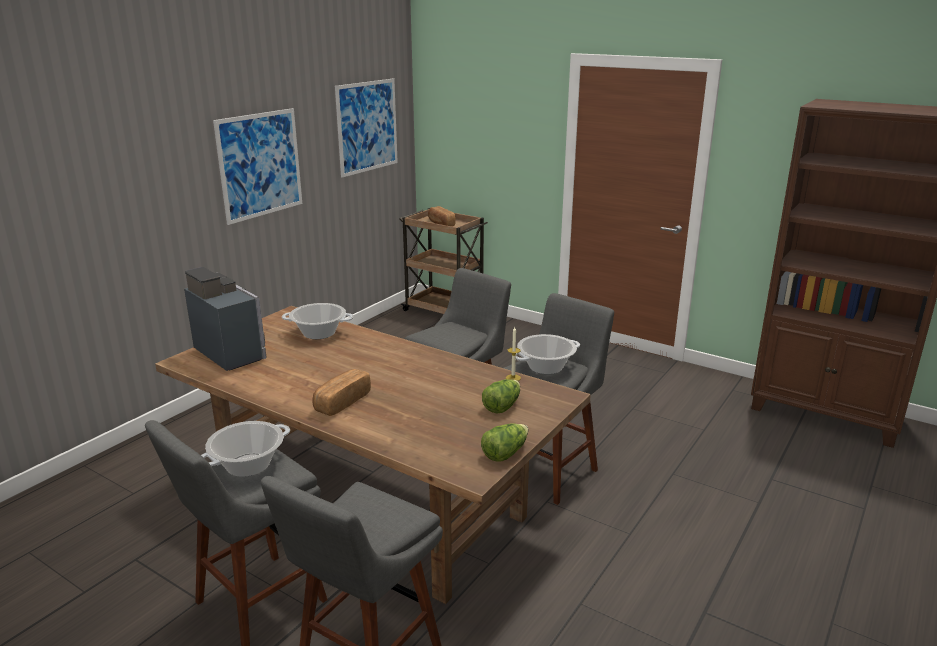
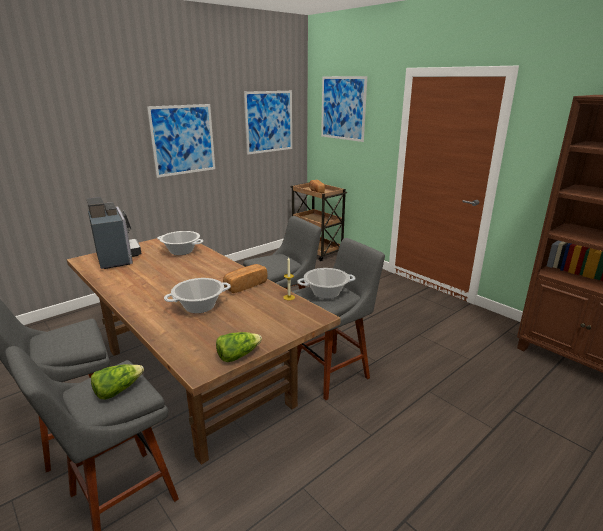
camera: 15 degrees right, 0 degrees up
(248, 465) = (64, 335): cooking pot -> cooking pot (200, 307)
(341, 402) = (154, 299): bread -> bread (245, 285)
(474, 104) = (343, 108): none -> picture
(502, 406) = (264, 317): lettuce -> lettuce (118, 390)

